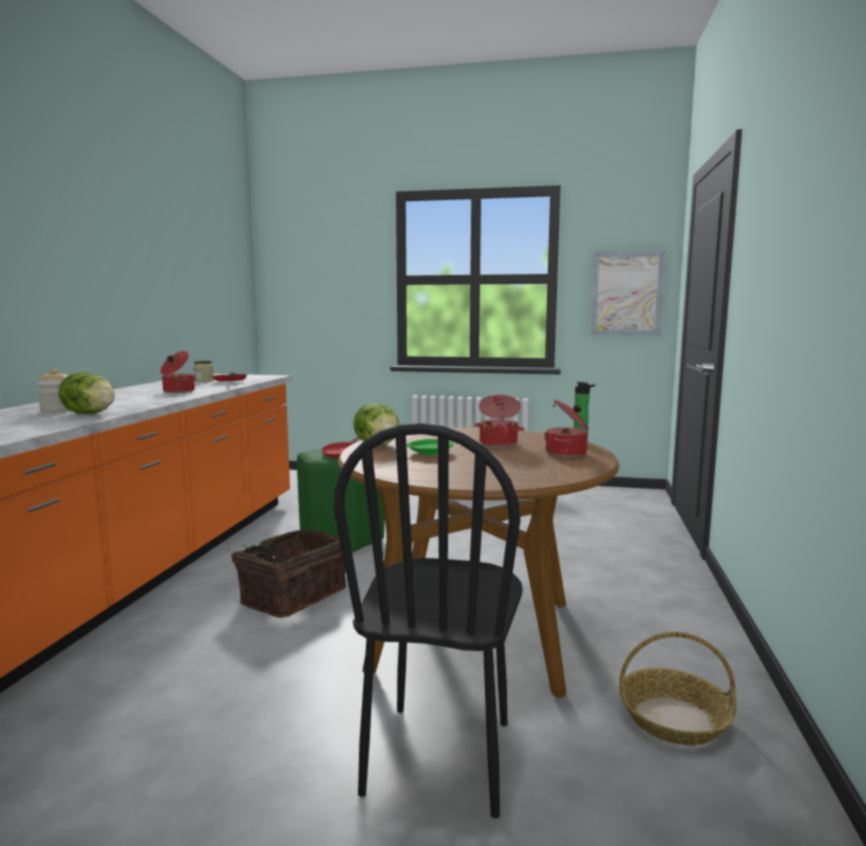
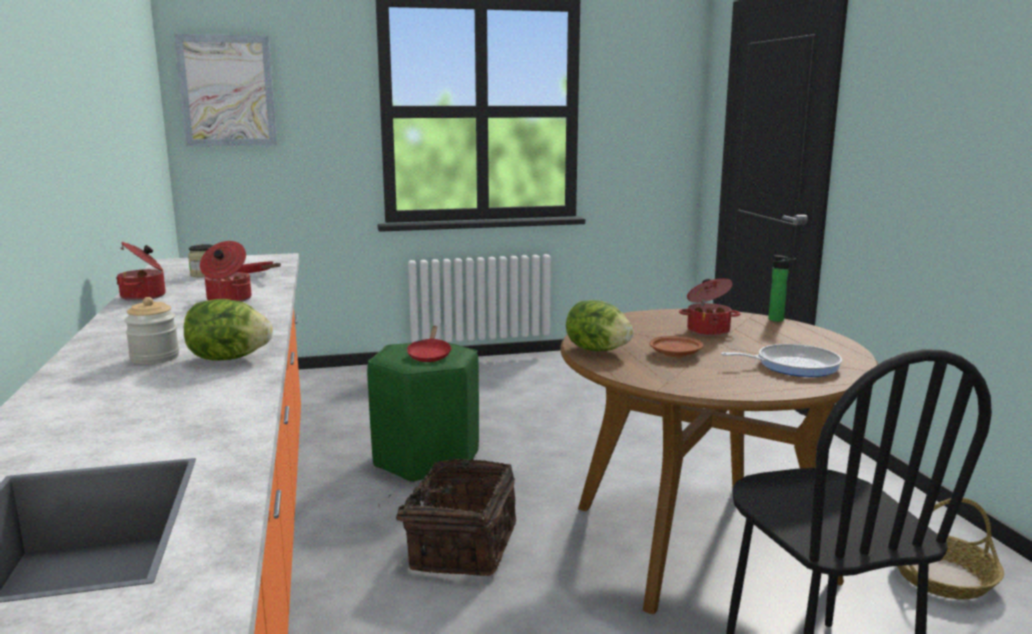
camera: 25 degrees left, 5 degrees up
(430, 453) = (675, 354): green plate -> brown plate
(509, 470) = (792, 365): none -> frying pan
(567, 453) = (794, 336): cooking pot -> cooking pot (144, 296)
(626, 293) = (651, 129): picture -> picture (227, 91)

